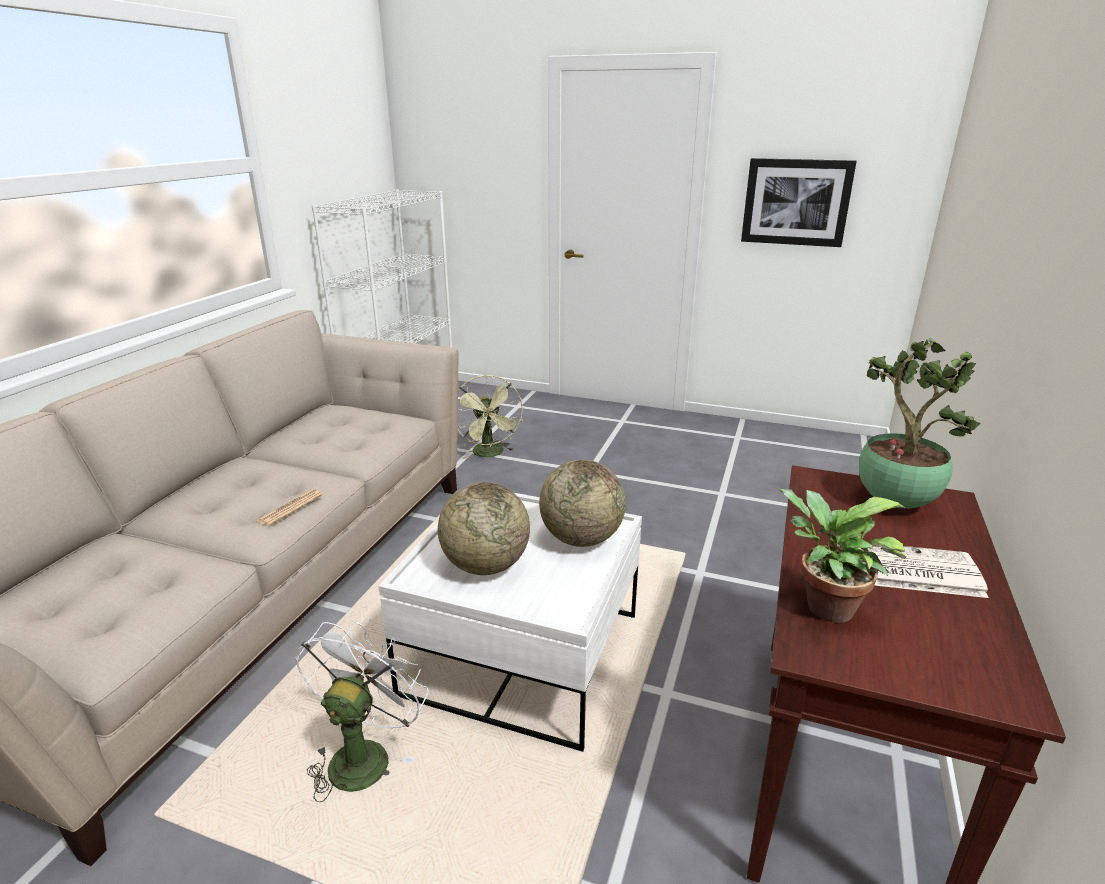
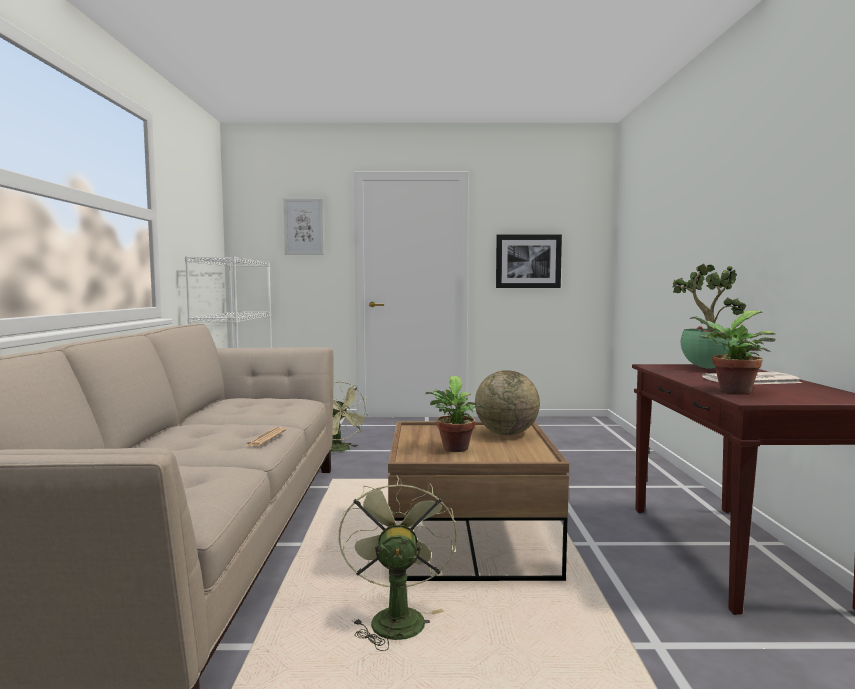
camera: 20 degrees left, 20 degrees down
(363, 754) = (395, 617): white fan -> green fan
(484, 140) = (303, 226): none -> picture
(485, 565) = (455, 449): globe -> potted plant
(522, 653) = (470, 542): white coffee table -> brown coffee table

